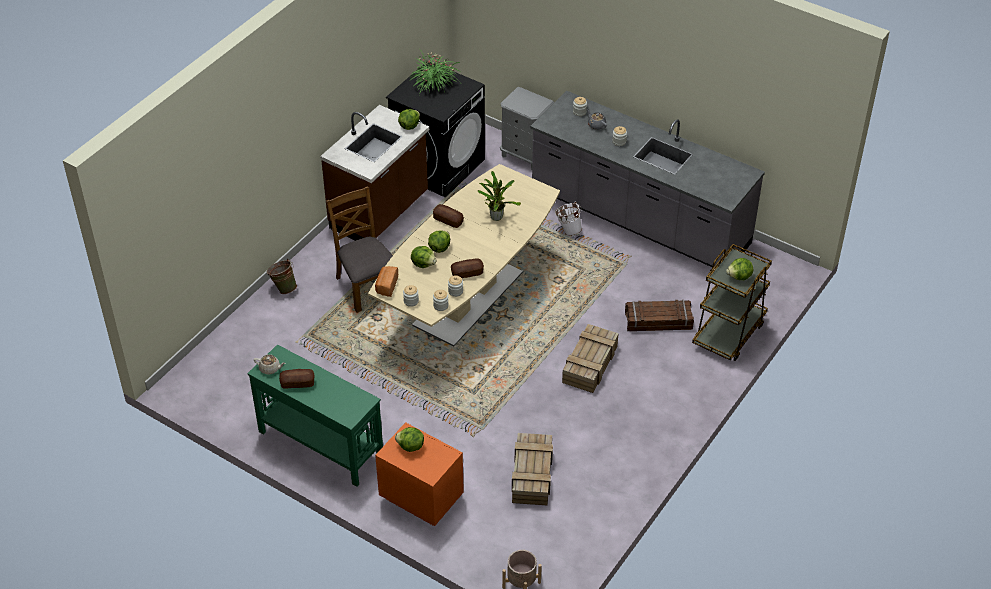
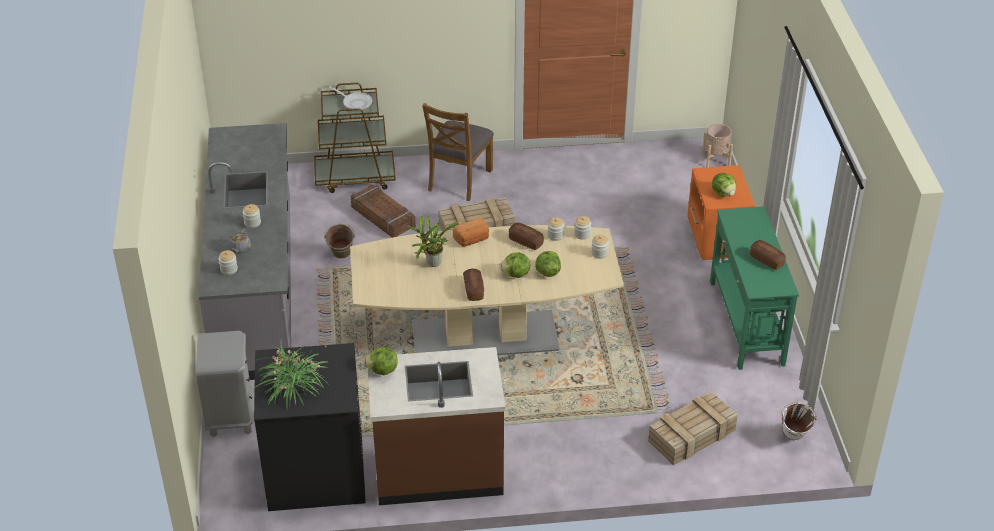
camera: 130 degrees left, 5 degrees down
(270, 369) = (776, 284): beige teapot -> none
(283, 288) = (621, 469): green bucket -> green bucket (341, 257)
(366, 287) = (549, 411): brown chair -> brown chair (459, 180)
(386, 286) = (602, 277): bread -> bread (472, 240)
(531, 474) = (622, 202): crate -> crate (691, 436)
(568, 230) = (321, 324): white bucket -> white bucket (793, 439)
(739, 277) = (355, 103): lettuce -> frying pan

